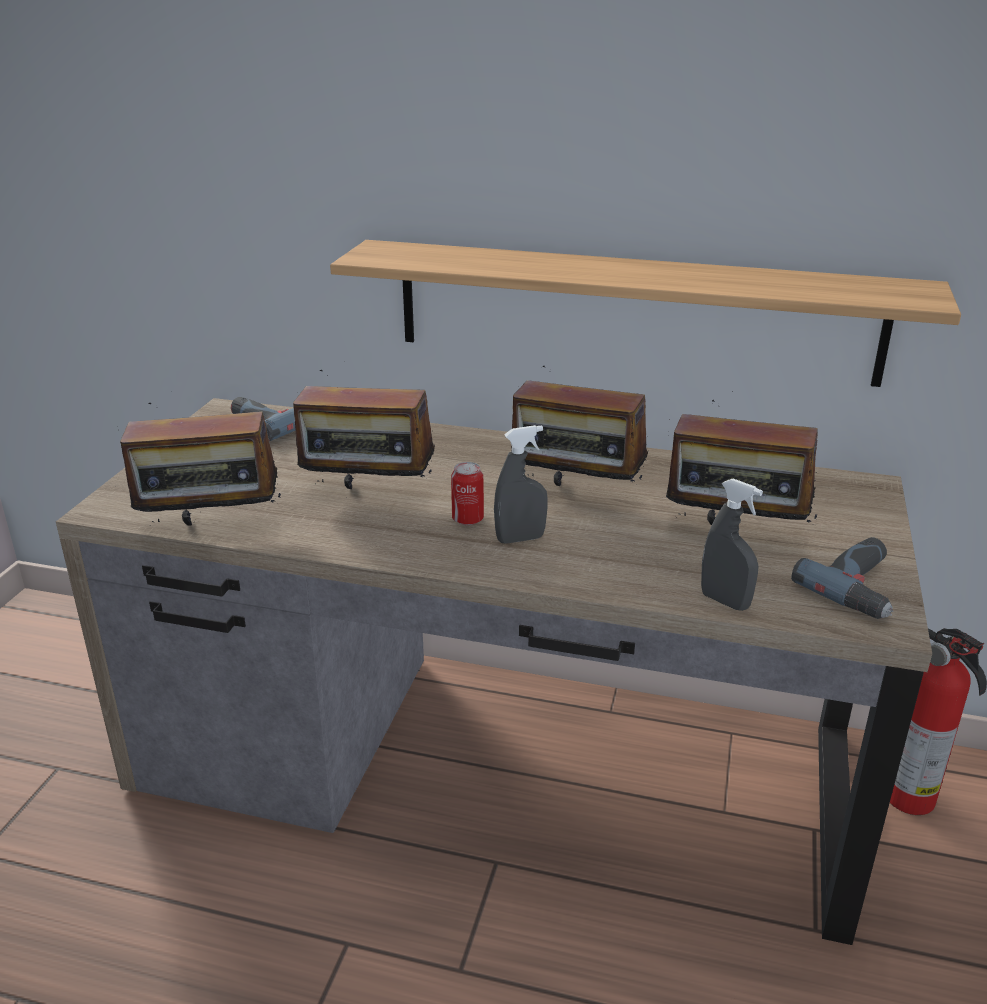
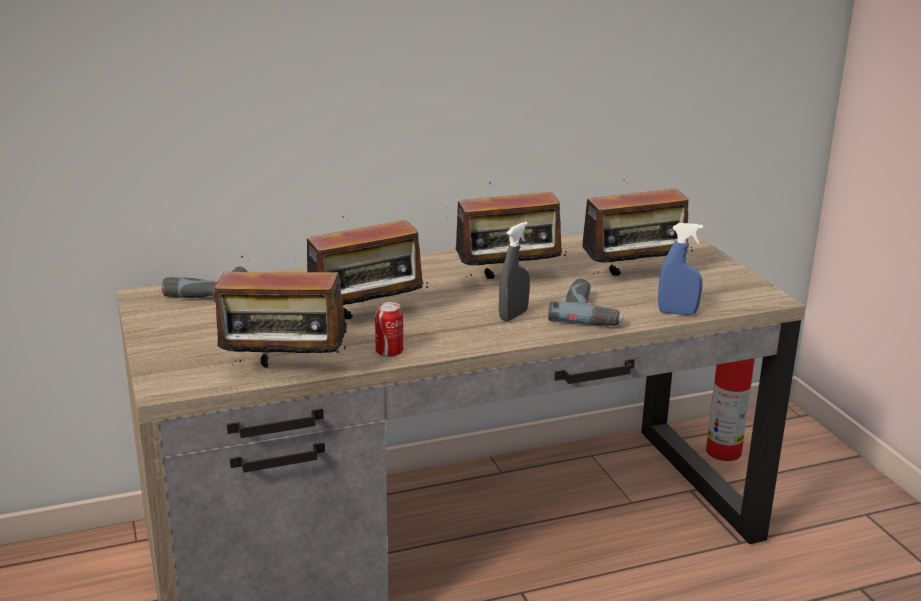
camera: 35 degrees left, 5 degrees down
(212, 529) = (284, 373): radio -> radio turned 45 degrees clockwise
(467, 519) = (461, 314): can -> can (389, 352)
(634, 311) = (492, 138): shelf -> none
(724, 601) = (677, 313): grey spray bottle -> blue spray bottle
(862, 587) = (735, 285): power drill -> power drill (589, 312)

